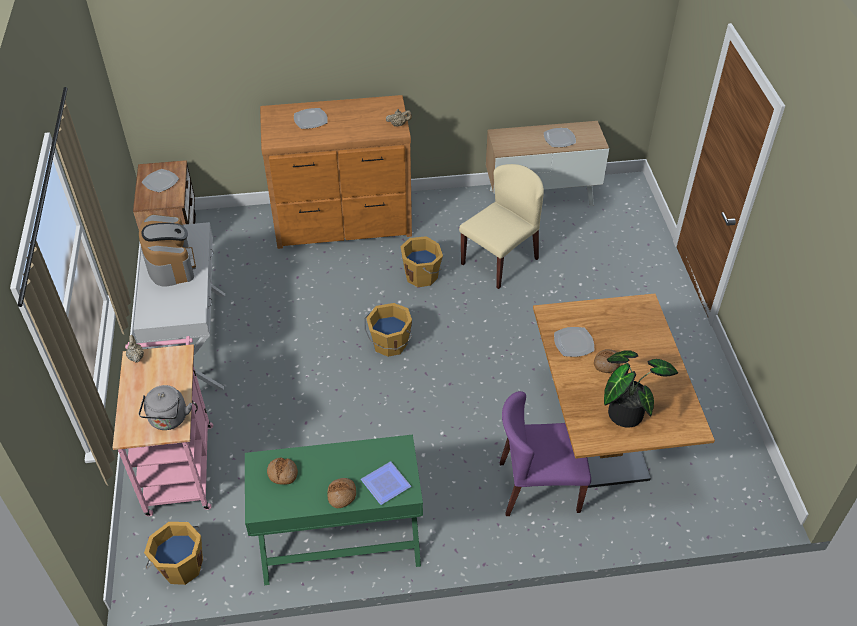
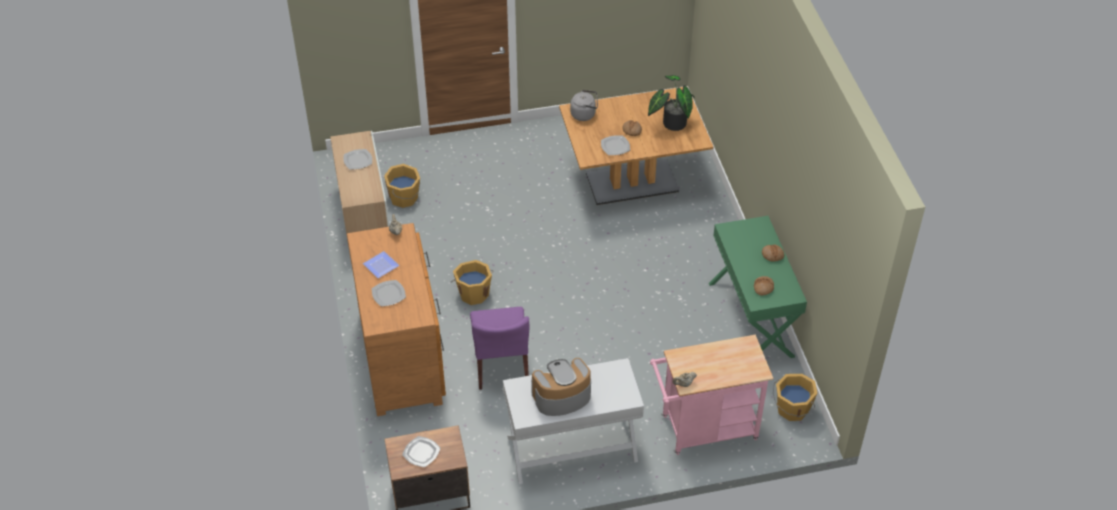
camera: 95 degrees left, 0 degrees up
(168, 420) = (741, 350): grey kettle -> grey kettle (584, 114)
(387, 484) = (758, 233): plate -> plate (381, 265)
(389, 344) = (558, 308): orange bucket -> orange bucket (404, 198)
(500, 260) = (451, 242): beige chair -> none
(538, 487) = (683, 216): purple chair -> purple chair (501, 364)

